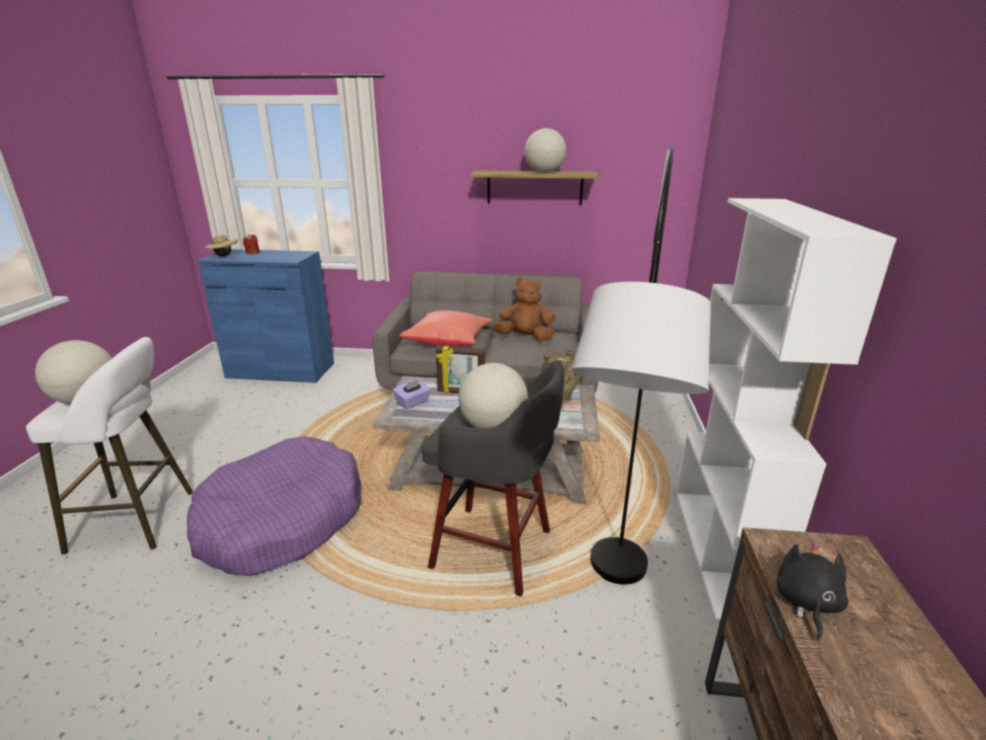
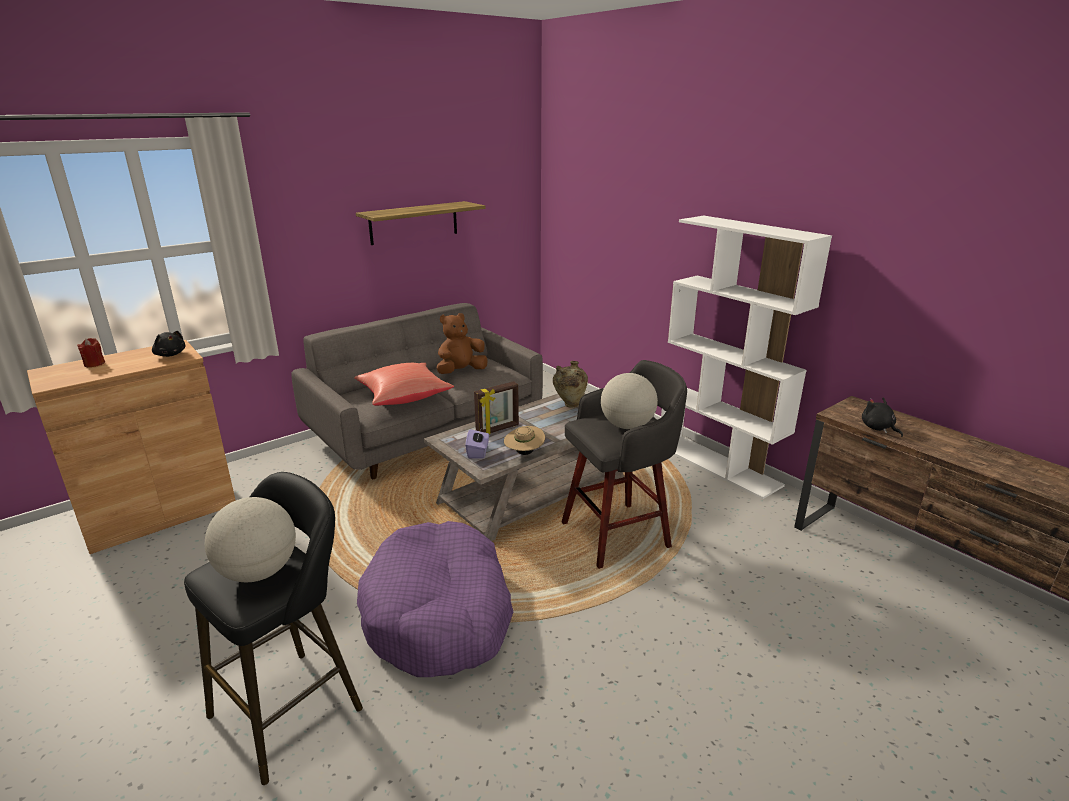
camera: 45 degrees left, 0 degrees up
(140, 520) = (293, 706): white stool -> black stool
(224, 256) = (60, 378): beige hat -> beige hat (524, 453)
(281, 370) = (160, 513): blue cabinet -> brown cabinet
(290, 257) = (170, 354): none -> black plush toy
(544, 172) = (433, 208): globe -> none
(606, 652) = (744, 543): grey floor lamp -> none

